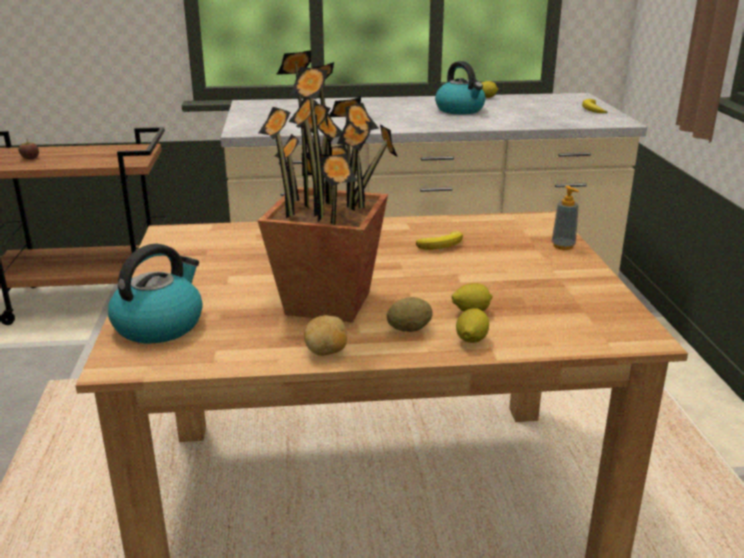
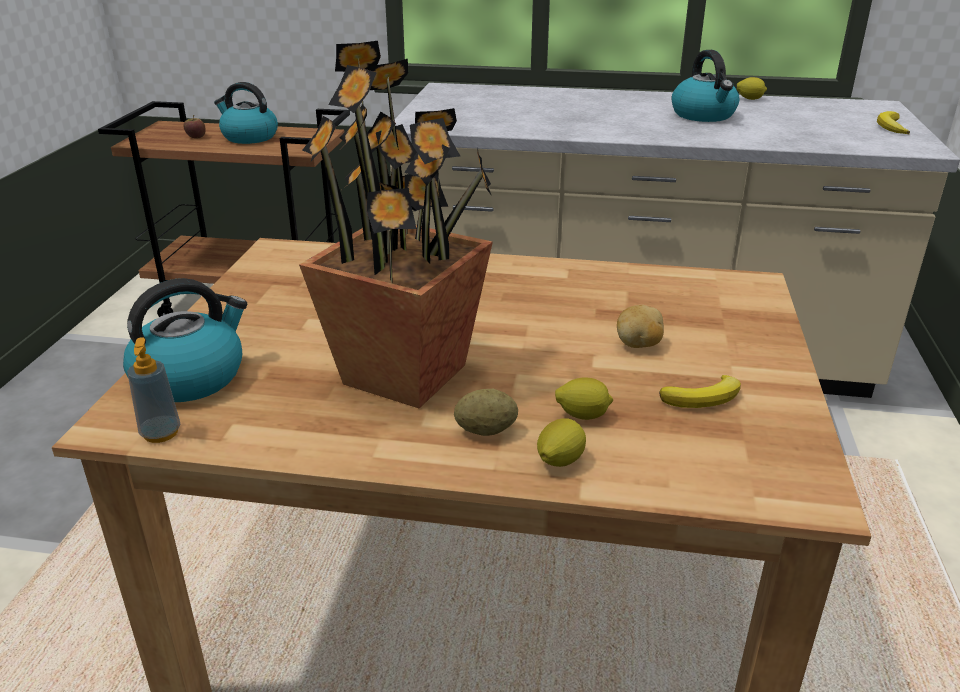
camera: 15 degrees right, 5 degrees up
(79, 155) = (249, 137): none -> kettle
(326, 352) = (362, 449): potato -> potato (638, 345)
(442, 244) = (597, 306): banana -> banana (704, 398)
(563, 246) = (763, 329): soap dispenser -> soap dispenser (160, 433)

